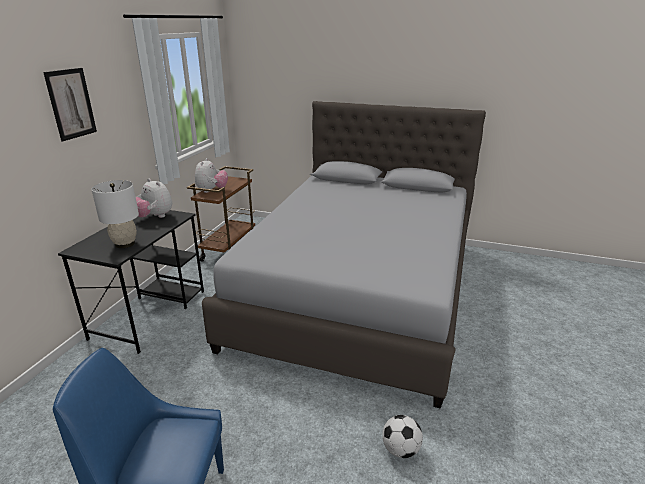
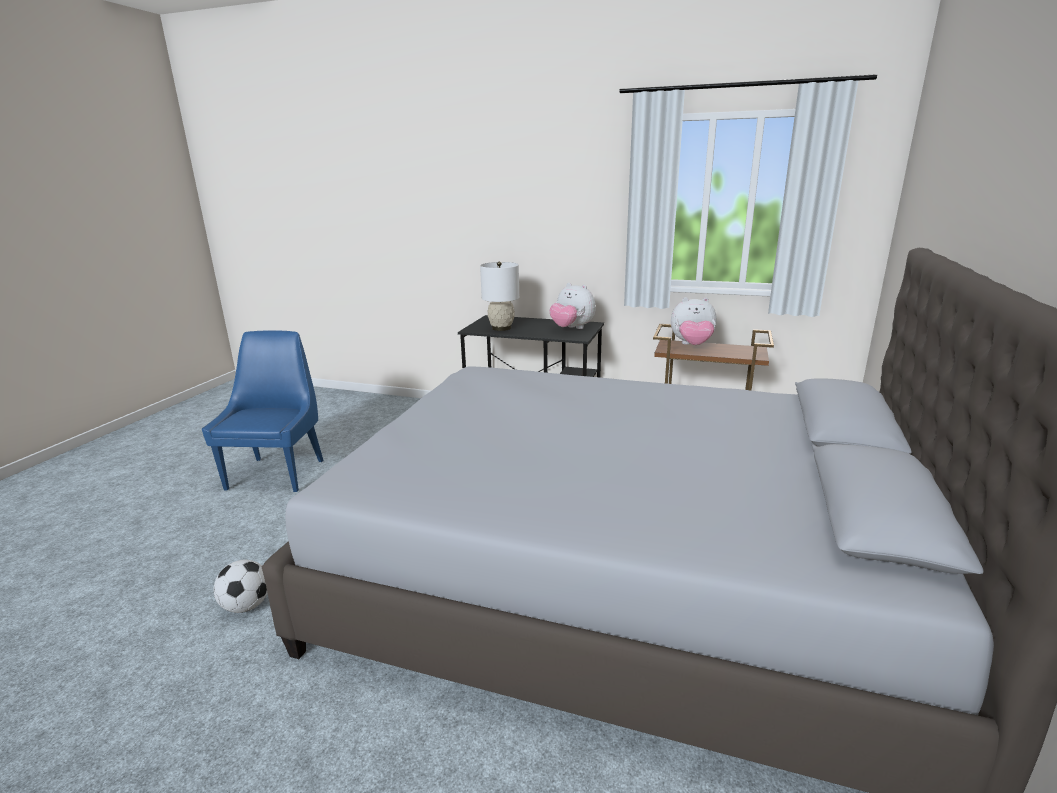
camera: 90 degrees right, 5 degrees down
(71, 104) = (540, 185): picture -> none
(154, 217) = (572, 328): plush toy -> plush toy turned 90 degrees counterclockwise

